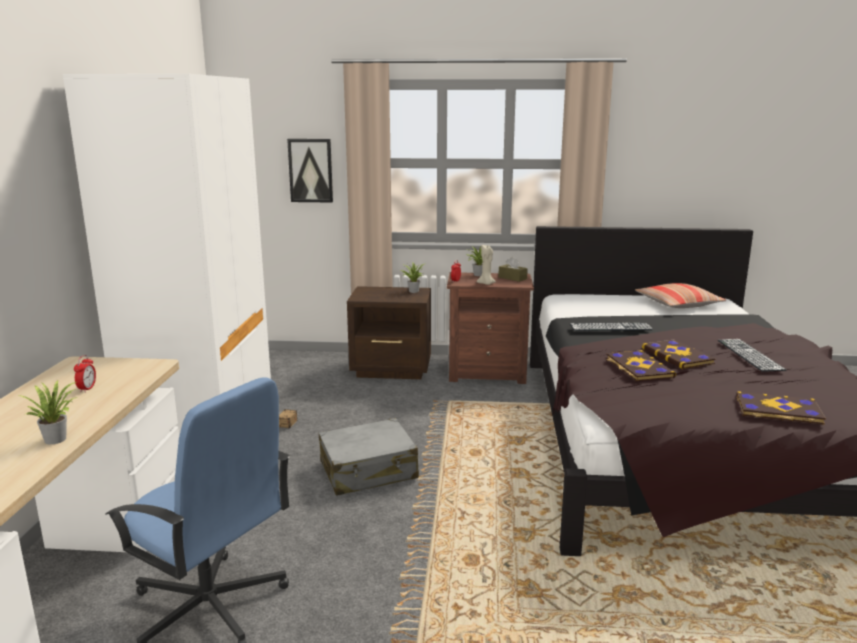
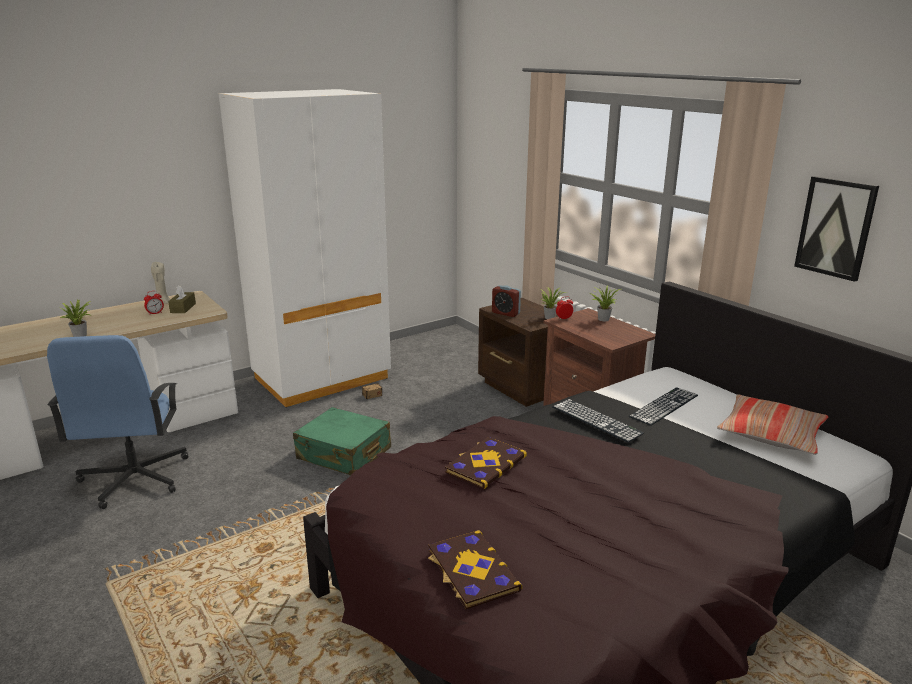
camera: 50 degrees right, 5 degrees up
(310, 170) = (512, 176): picture -> picture (835, 227)
(369, 471) = (344, 454): grey suitcase -> green suitcase
(376, 298) = (505, 313): none -> alarm clock
(486, 284) = (581, 330): beige candle -> beige candle (162, 302)
(512, 278) = (624, 333): brown tissue box -> brown tissue box (183, 308)
(678, 356) = (554, 475): book -> none
(749, 355) = (631, 516): keyboard -> keyboard (664, 406)

